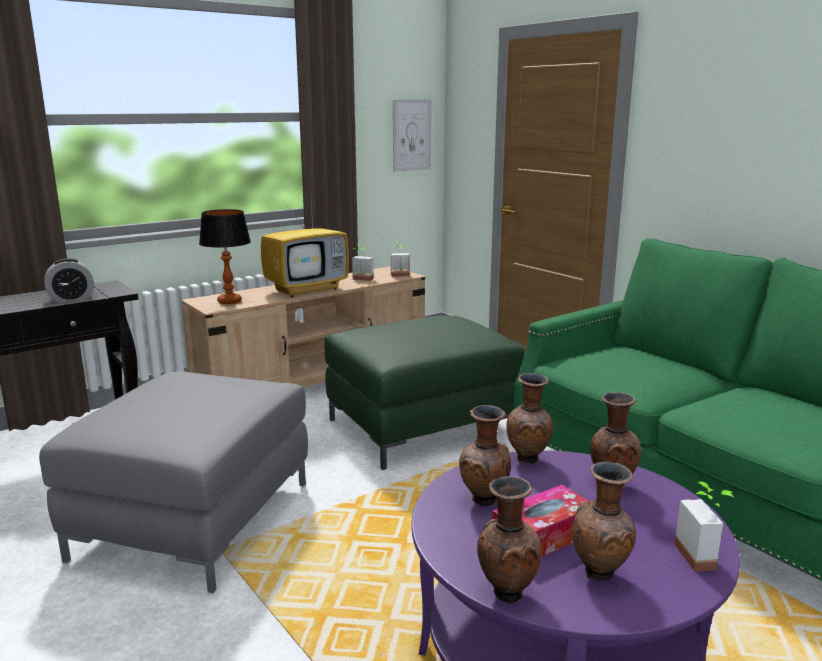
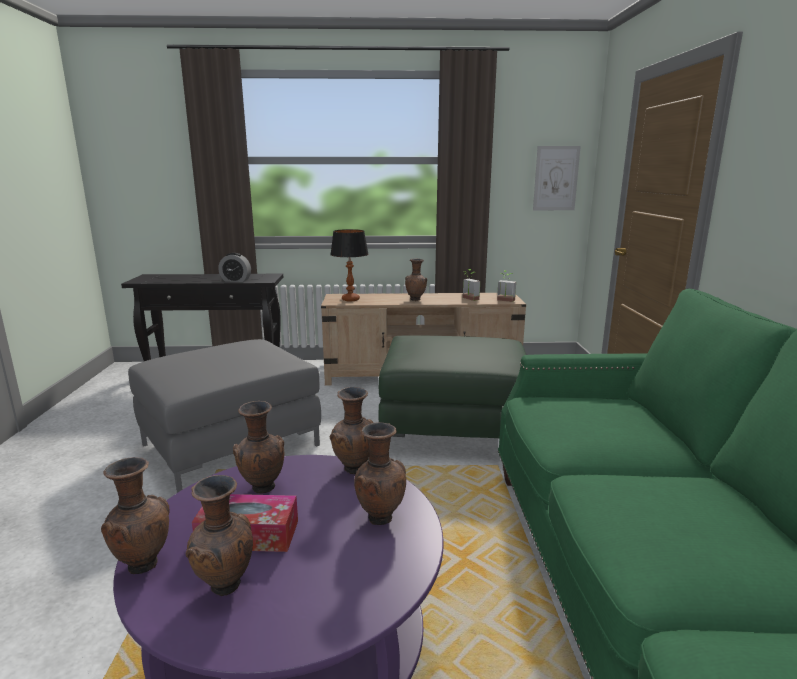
camera: 35 degrees right, 0 degrees up
(307, 289) = (416, 300): television -> brown vase
(703, 556) = (333, 622): potted plant -> none

